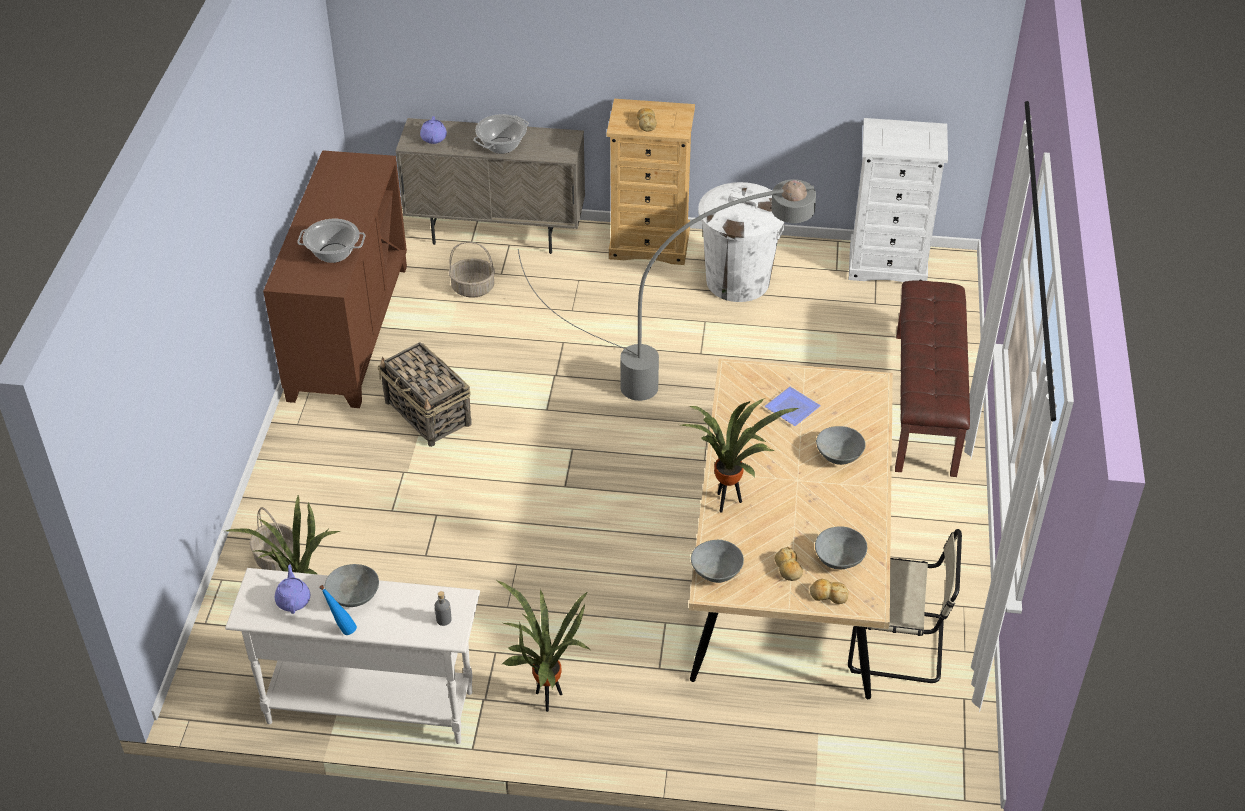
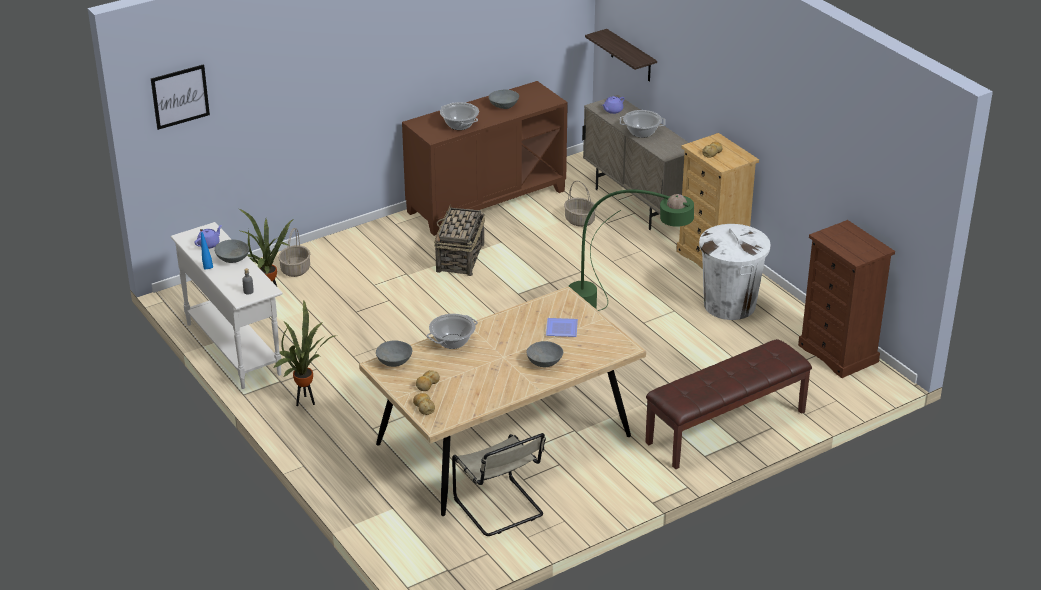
camera: 50 degrees right, 10 degrees down
(117, 430) = (180, 96): none -> picture
(420, 62) = (631, 56): none -> shelf
(680, 368) = (619, 321): grey floor lamp -> green floor lamp
(728, 503) = (452, 342): potted plant -> cooking pot
(839, 557) = (459, 398): grey bowl -> grey bowl (504, 105)
(888, 264) = (838, 353): white dresser -> brown dresser

